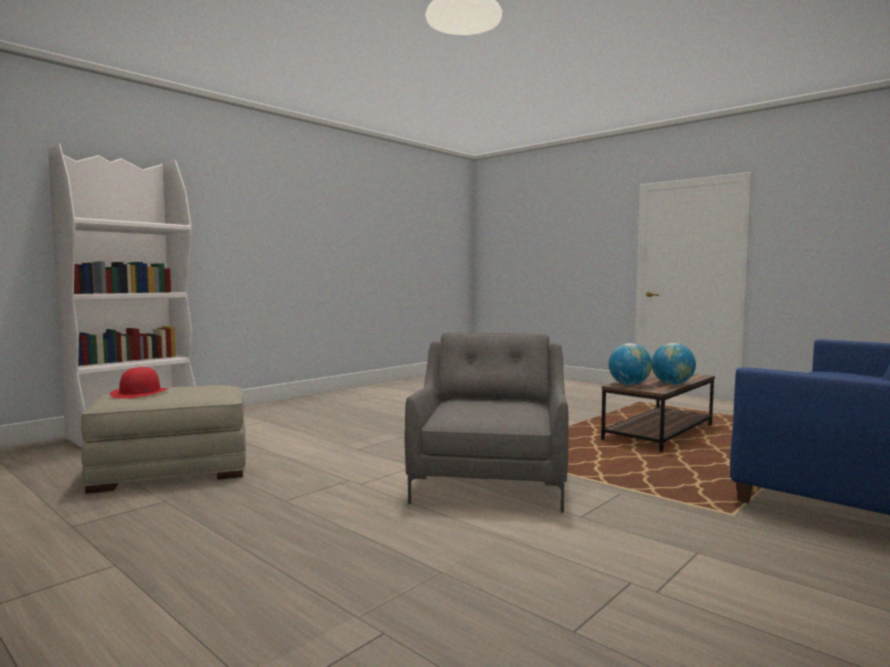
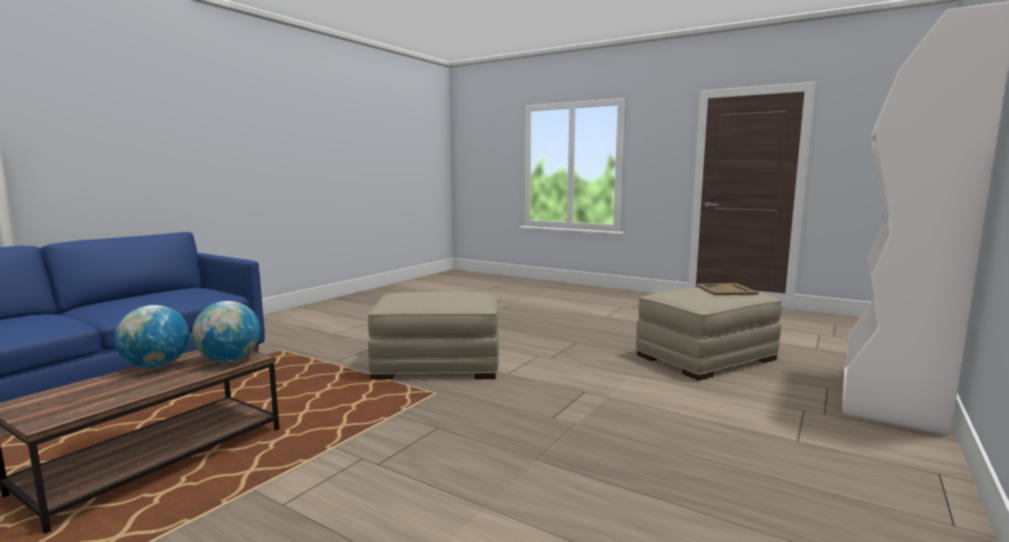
camera: 170 degrees right, 5 degrees up
(140, 393) = (725, 290): red hat -> beige tray
(490, 480) = (437, 364): grey armchair -> beige ottoman

